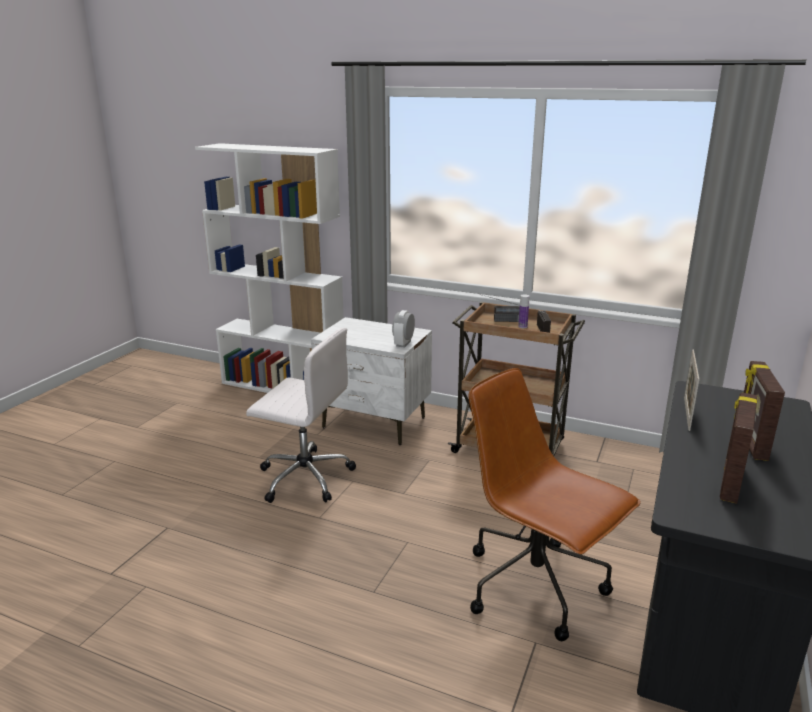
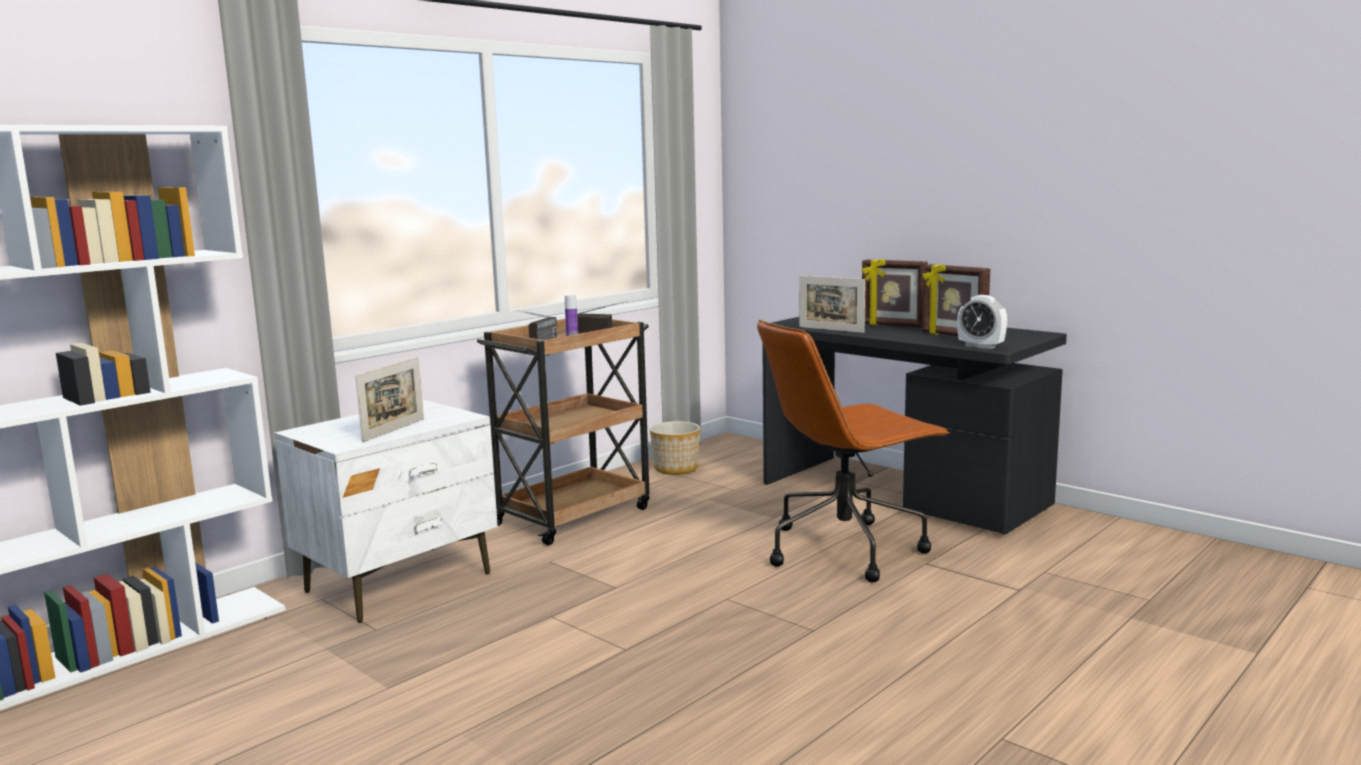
camera: 70 degrees left, 10 degrees down
(304, 477) = (501, 651): white office chair -> none
(360, 339) = (394, 430): none -> picture frame
(403, 343) = (451, 413): alarm clock -> alarm clock (981, 346)
(646, 466) = (675, 468): none -> planter

